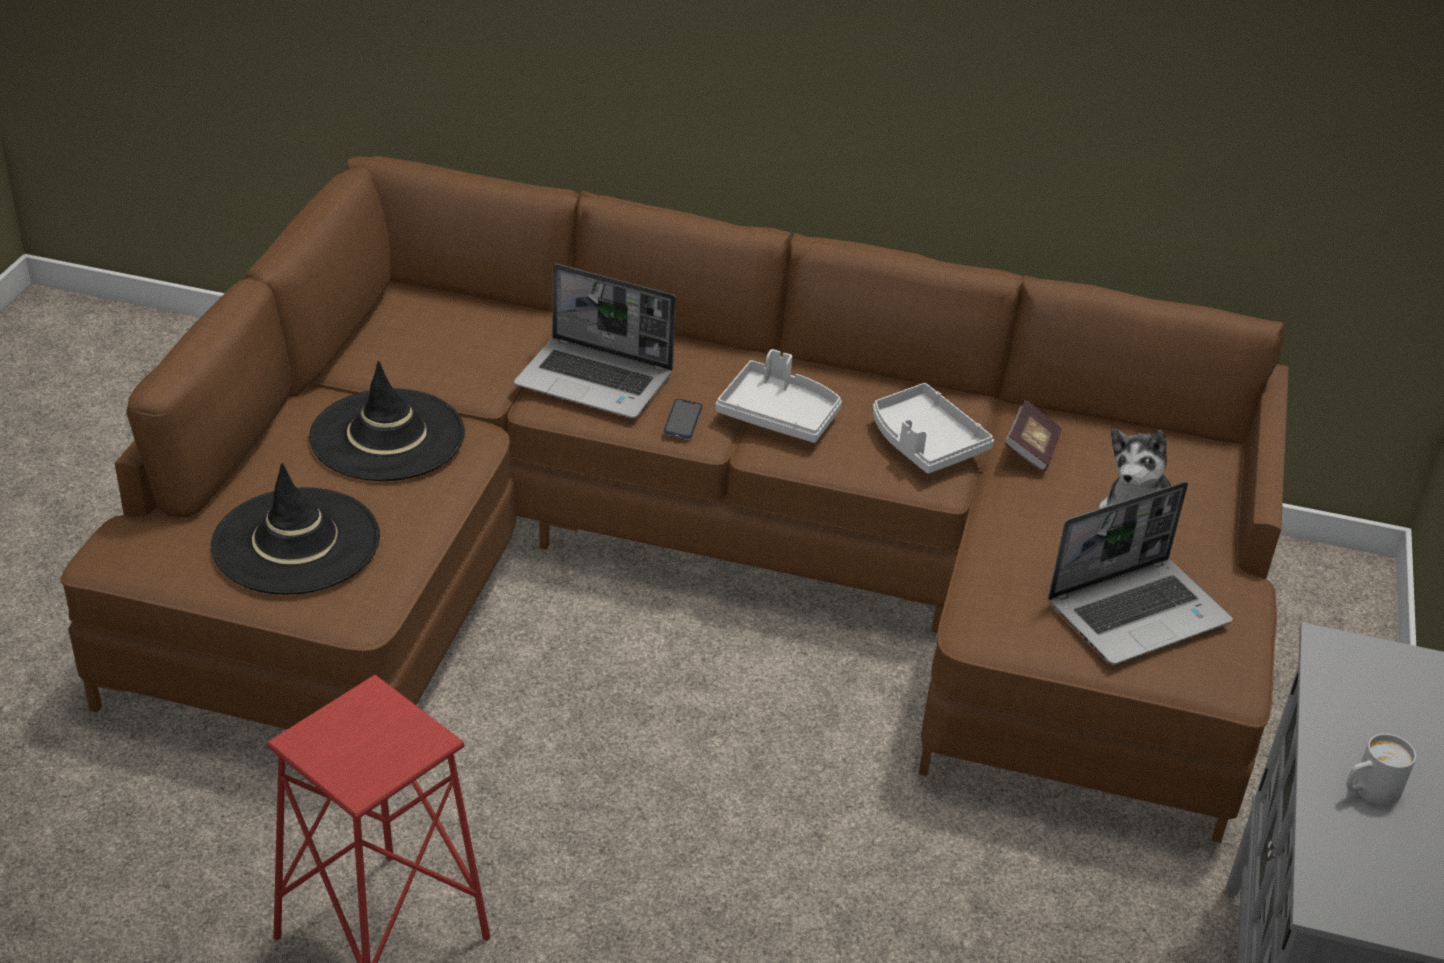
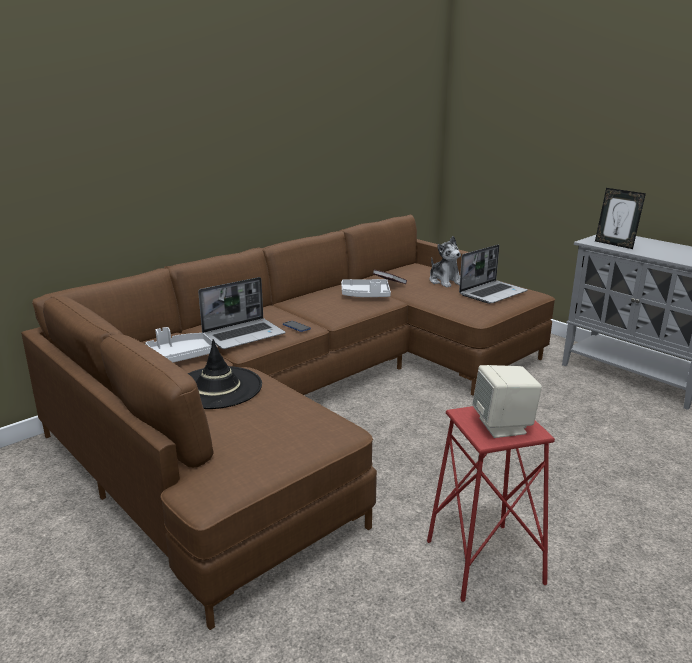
camera: 55 degrees left, 15 degrees down
(296, 542) = (273, 432): black hat -> none
(357, 748) = (503, 426): none -> beige speaker
(779, 415) = (317, 311): grey tray -> grey tray (181, 356)
(1138, 612) = (492, 293): laptop -> laptop turned 45 degrees clockwise
(1356, 695) = (615, 244): none -> picture frame
(1368, 791) = (662, 253): white mug -> none

